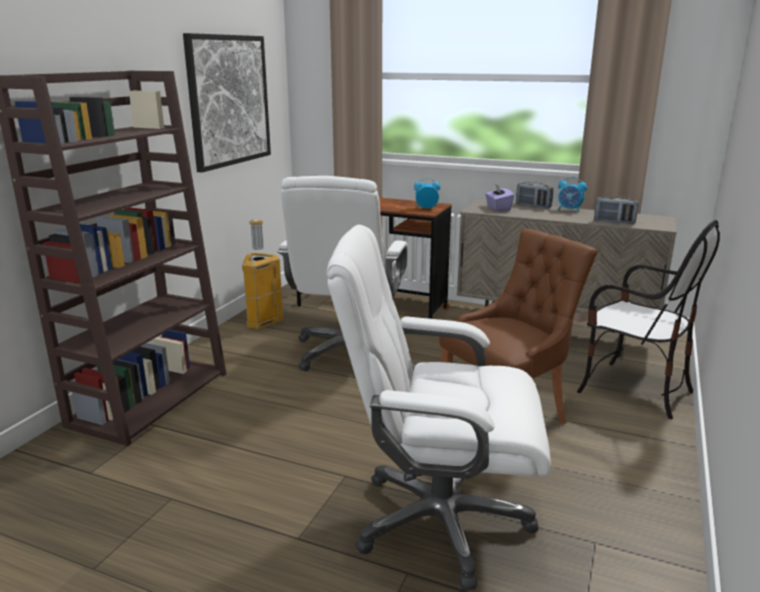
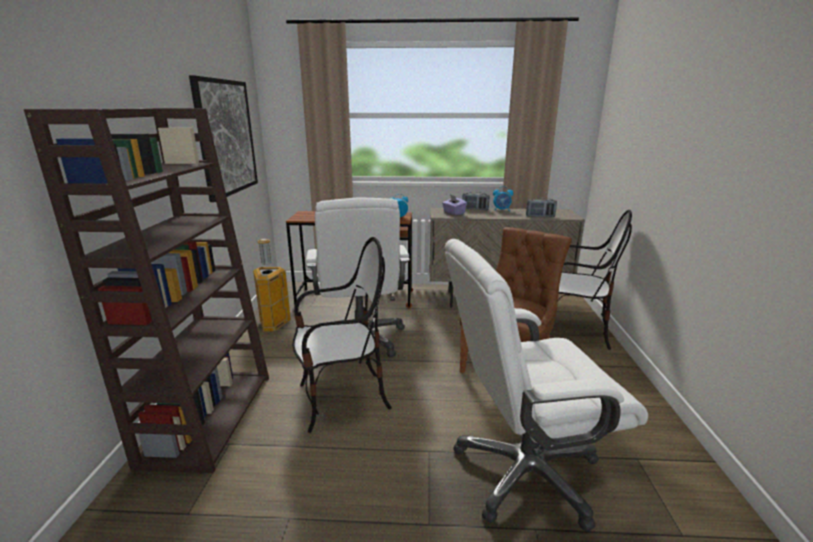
camera: 20 degrees left, 0 degrees up
(287, 409) = (342, 399): none -> chair

